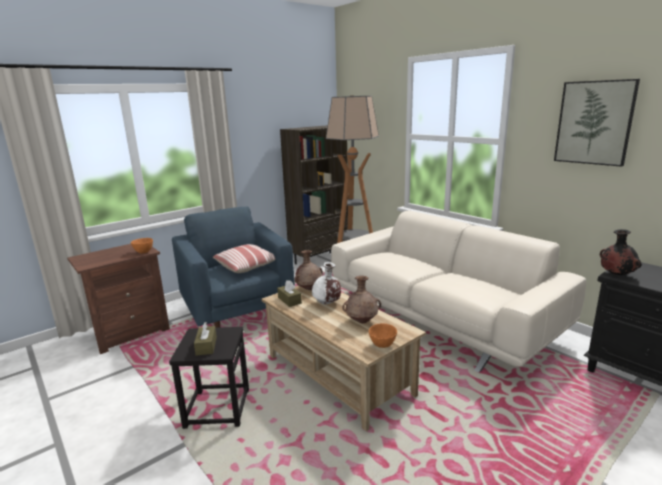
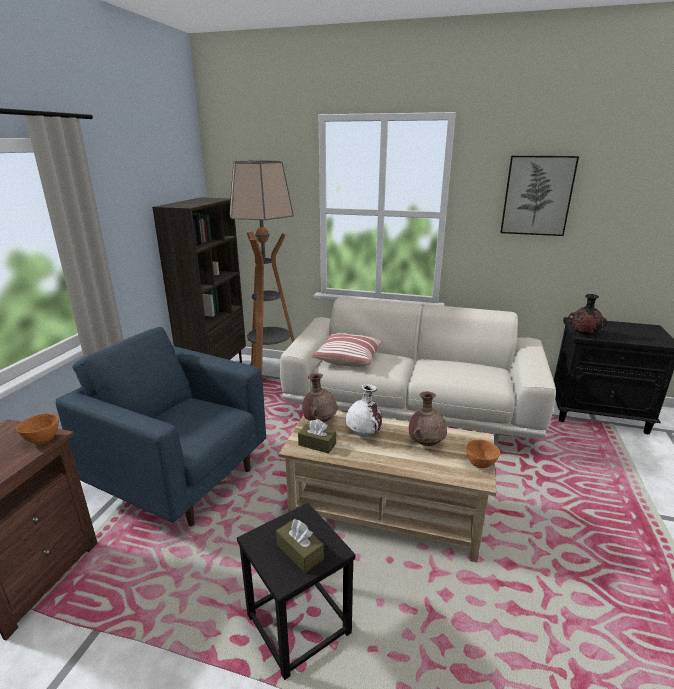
camera: 35 degrees left, 5 degrees up
(247, 266) = (198, 413): pillow -> pillow (348, 358)

